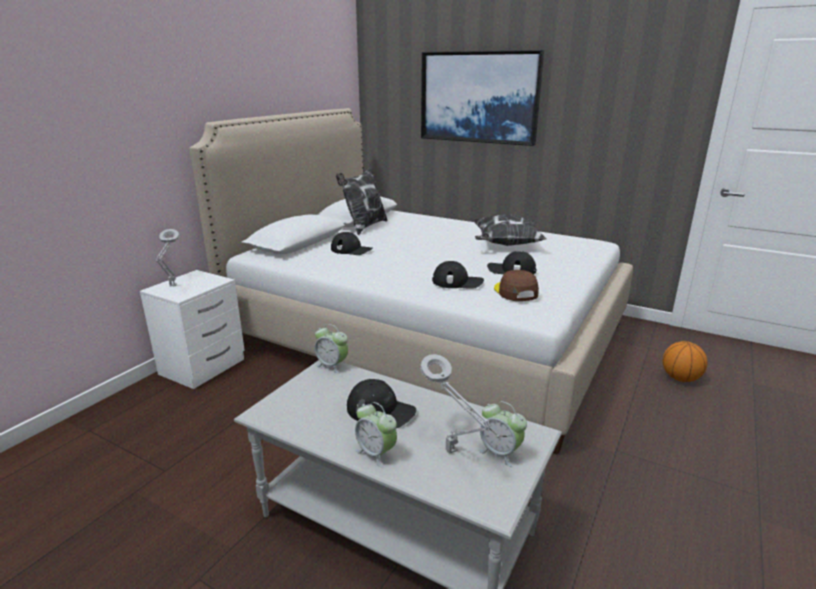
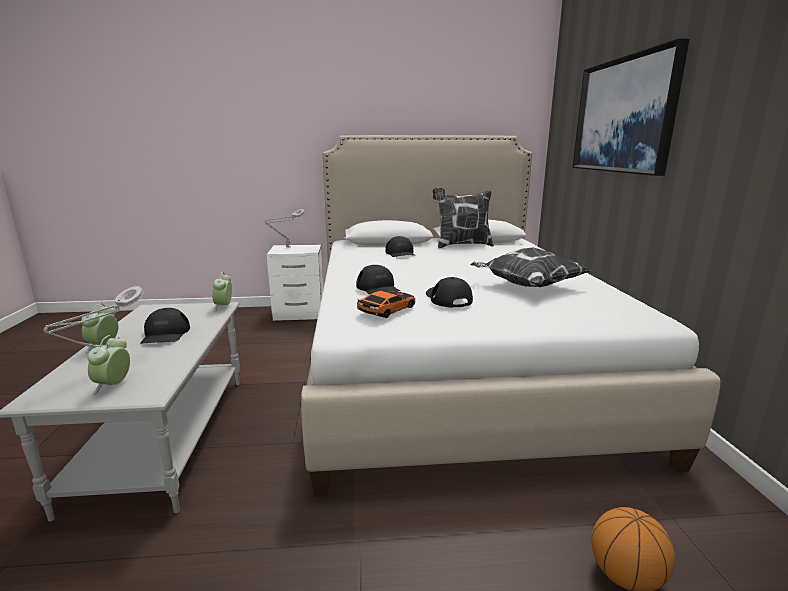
camera: 55 degrees right, 5 degrees down
(515, 292) = (387, 309): brown cap -> toy car

